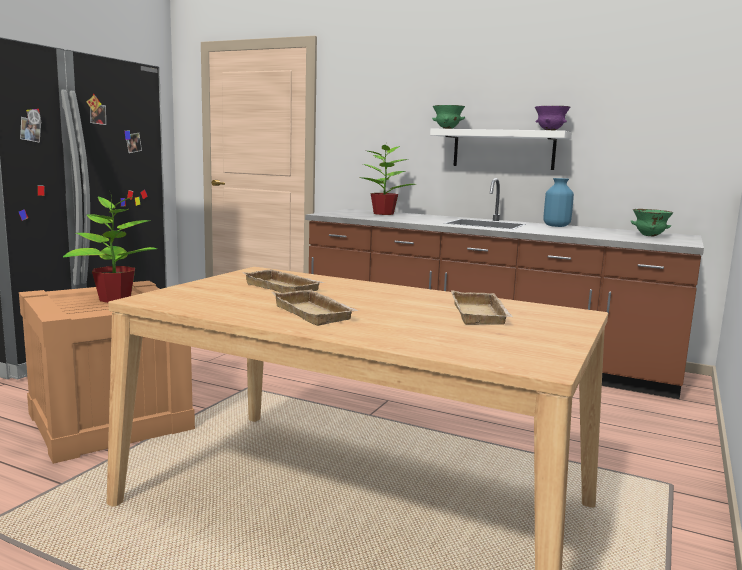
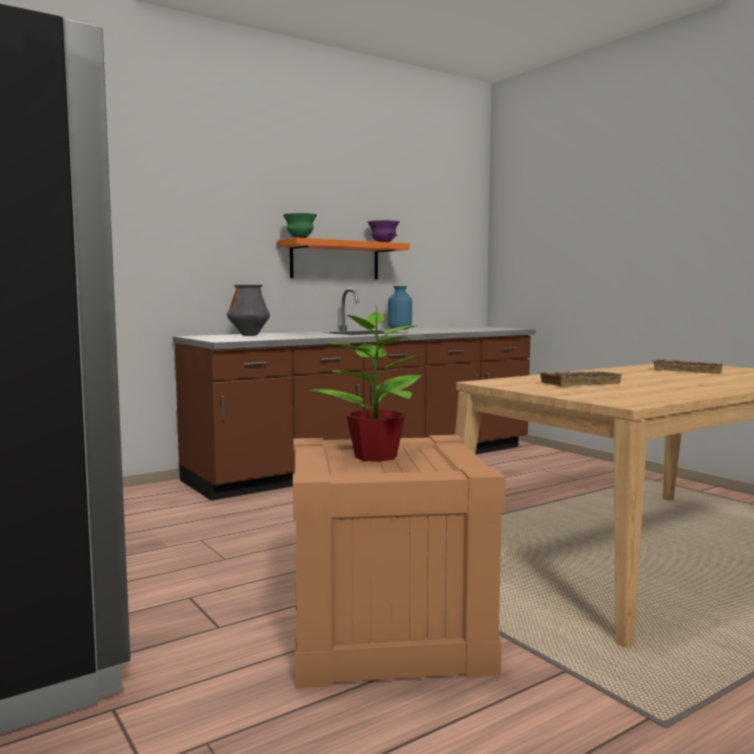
camera: 60 degrees left, 5 degrees down
(316, 313) = (687, 384): beige tray -> none
(384, 214) = (249, 335): potted plant -> vase
(503, 149) = (335, 261): white shelf -> orange shelf
(649, 236) = (474, 328): green bowl -> none

